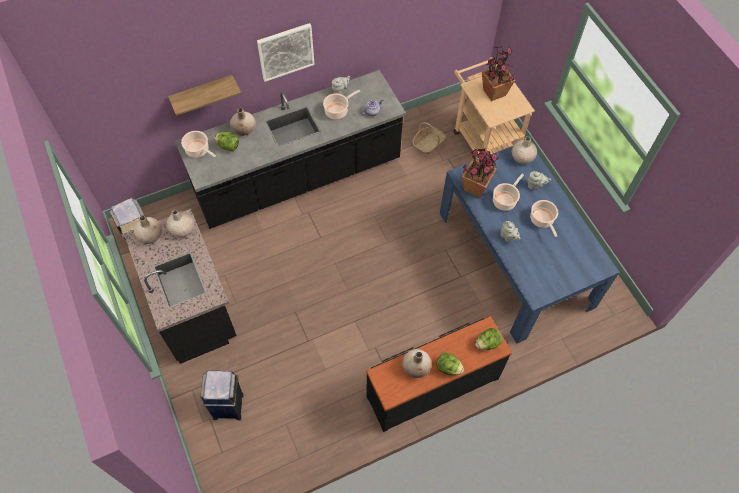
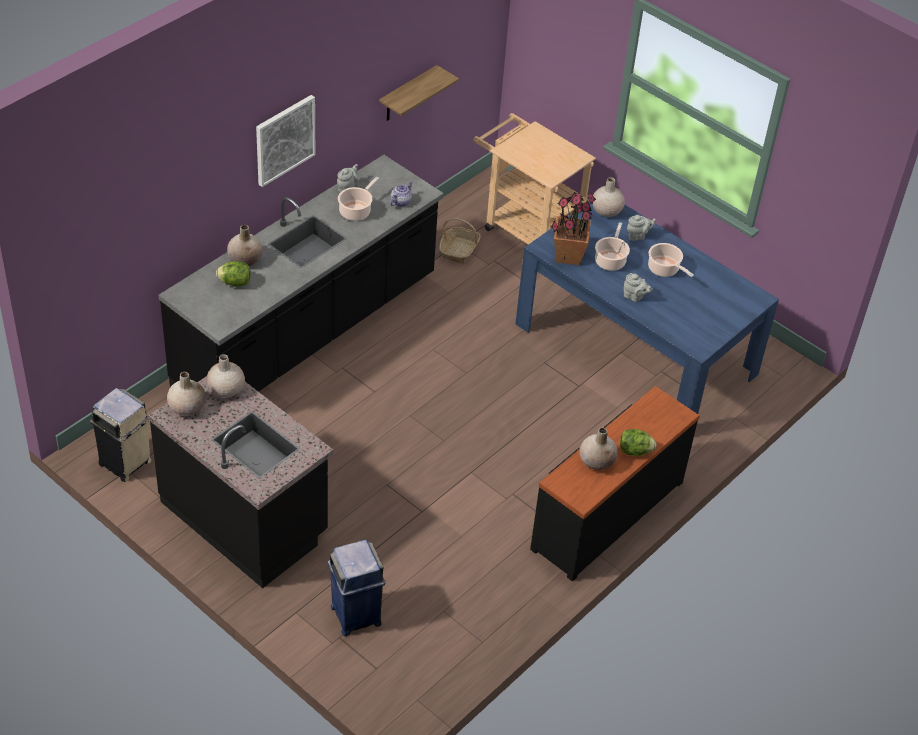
camera: 25 degrees left, 15 degrees down
(198, 150) = (197, 297): cooking pot -> none
(202, 93) = (193, 215): shelf -> shelf (407, 95)
(487, 343) = (667, 414): lettuce -> none
(494, 92) = (537, 150): potted plant -> none

